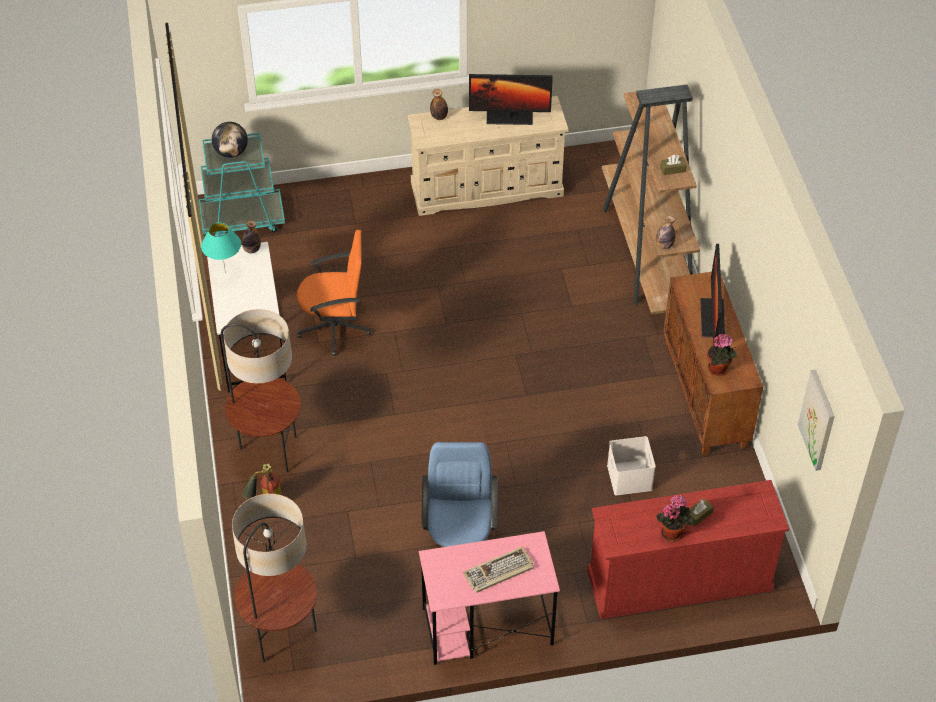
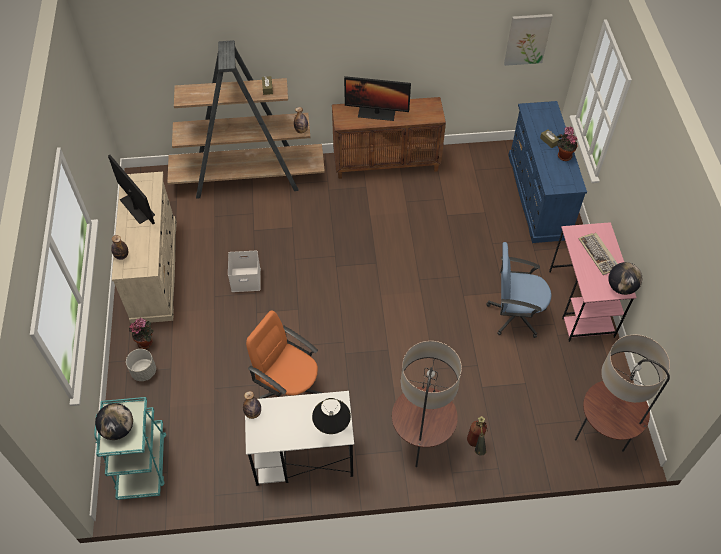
camera: 85 degrees left, 5 degrees up
(225, 273) = (279, 436): turquoise table lamp -> none
(229, 314) = (332, 433): none -> black table lamp
(335, 327) = (290, 389): orange office chair -> orange office chair turned 60 degrees counterclockwise
(350, 203) = (144, 372): none -> grey planter
(445, 594) = (621, 287): none -> globe
(509, 117) = (137, 207): monitor -> monitor turned 45 degrees counterclockwise
(630, 478) = (455, 211): white storage box -> white storage box (246, 279)
(678, 581) = (538, 196): red dresser -> blue dresser
(719, 370) = (424, 116): potted plant -> potted plant (146, 342)

